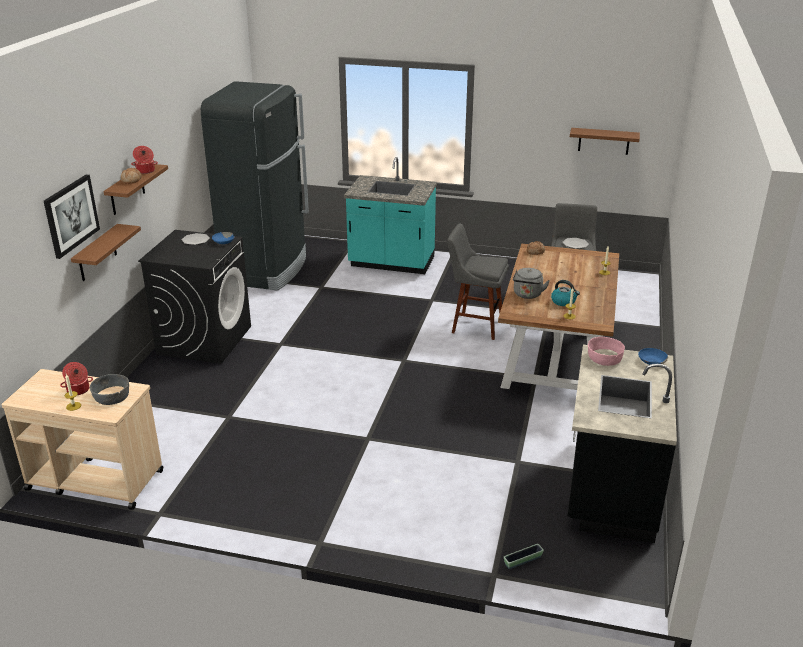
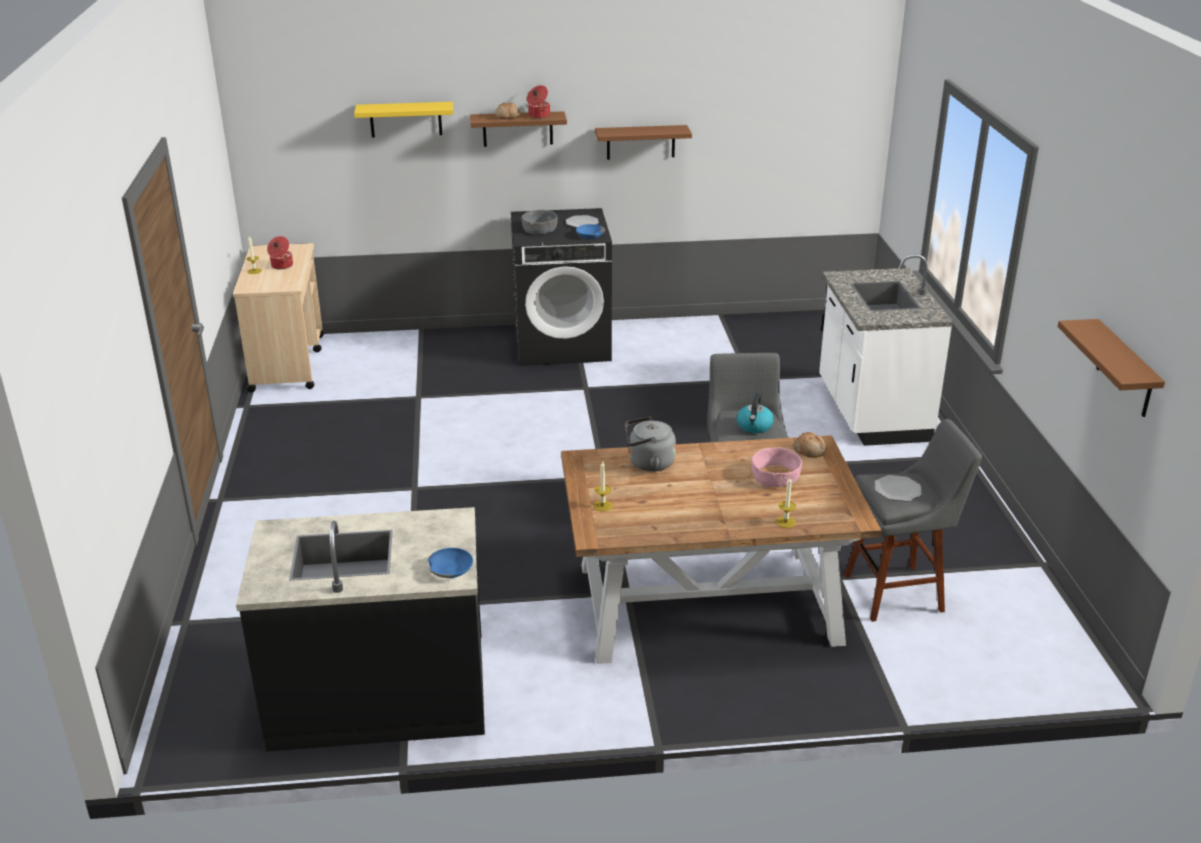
camera: 70 degrees right, 0 degrees up
(71, 215) = (405, 119): picture -> yellow shelf
(97, 253) = (441, 175): brown shelf -> brown shelf (640, 142)
(111, 395) = (277, 280): grey bowl -> grey bowl (539, 228)
(266, 269) = (760, 334): black fridge -> none
(391, 263) = (870, 413): turquoise counter -> white counter
(523, 561) = (212, 640): planter -> none
(563, 301) = (648, 496): kettle -> kettle (754, 426)
(604, 357) = (444, 527): pink bowl -> pink bowl (775, 475)

